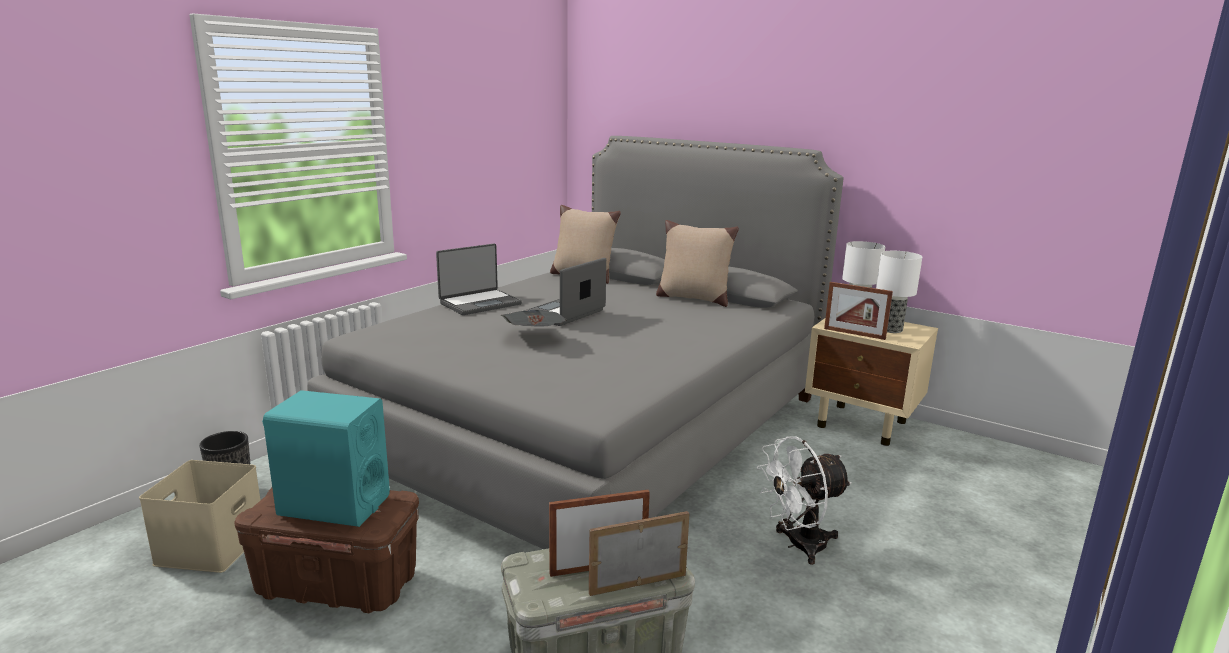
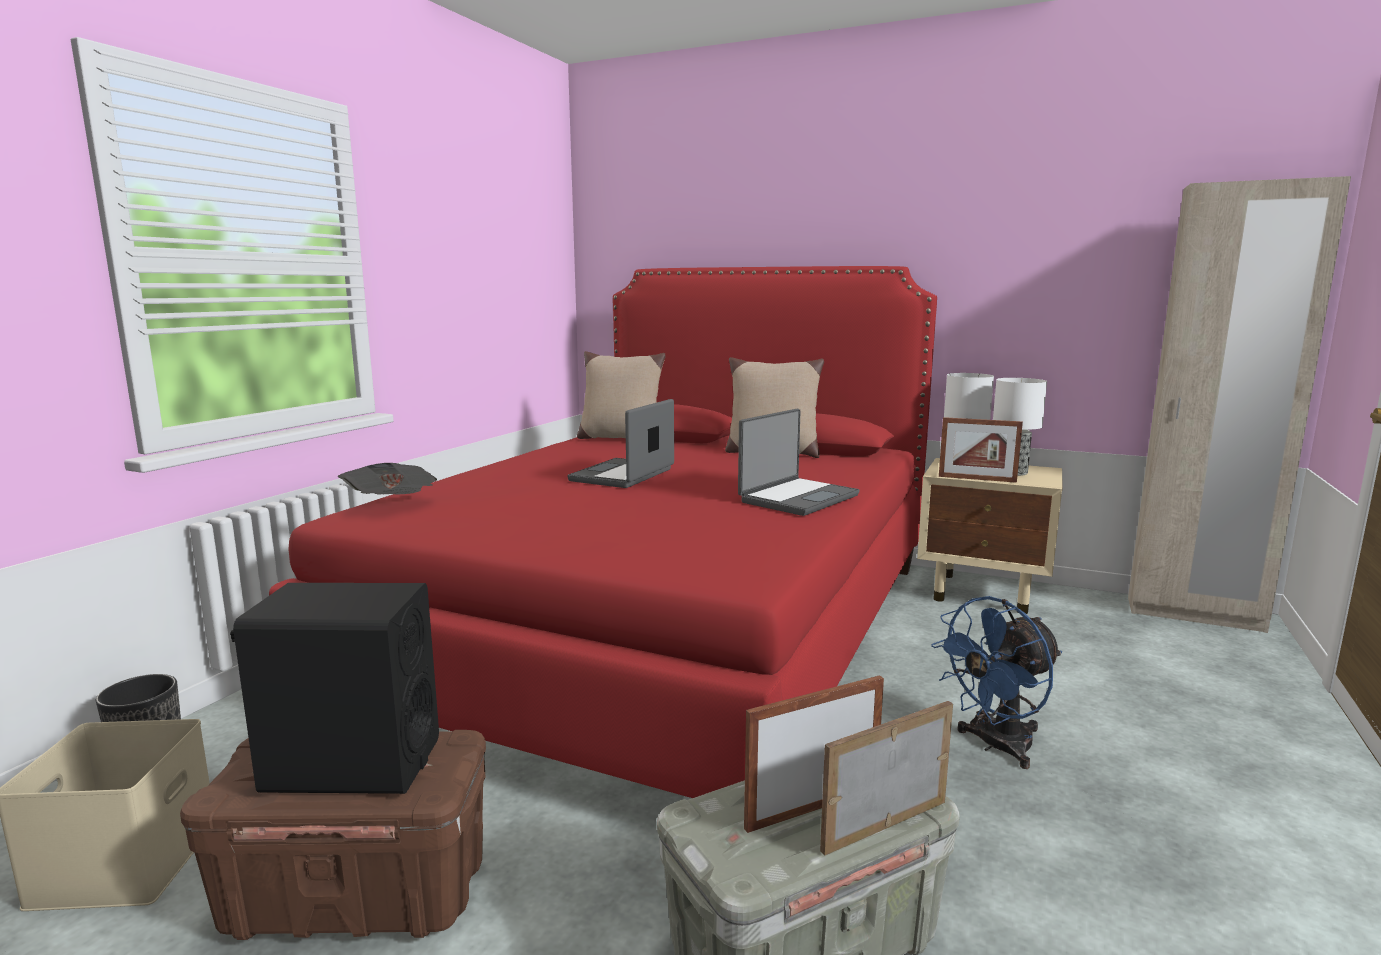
camera: 10 degrees left, 5 degrees down
(334, 505) = (352, 765): turquoise speaker -> black speaker
(479, 303) = (503, 472): laptop -> laptop (797, 498)
(535, 336) = (601, 500): newspaper -> newspaper (393, 505)
(595, 429) = (666, 629): grey bed -> red bed
(798, 545) = (995, 746): white fan -> blue fan
(1034, 461) = (1194, 615): none -> beige wardrobe

